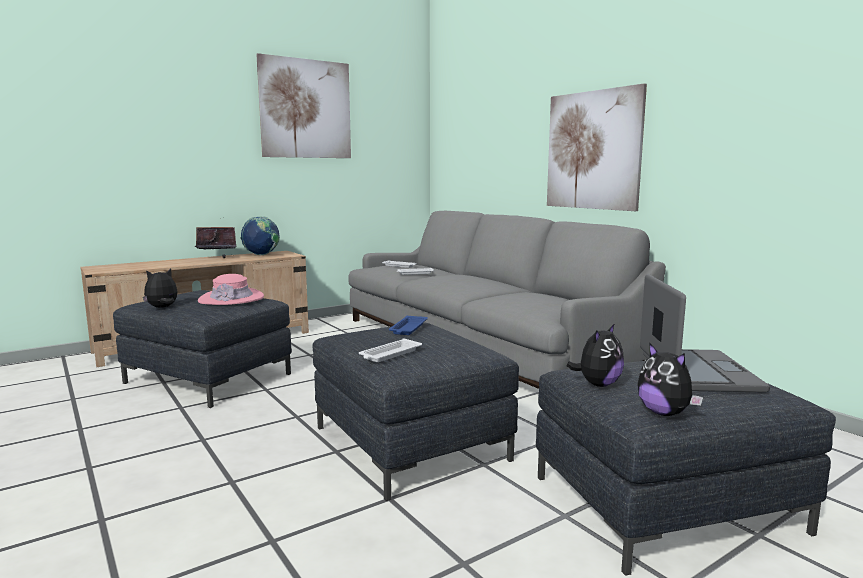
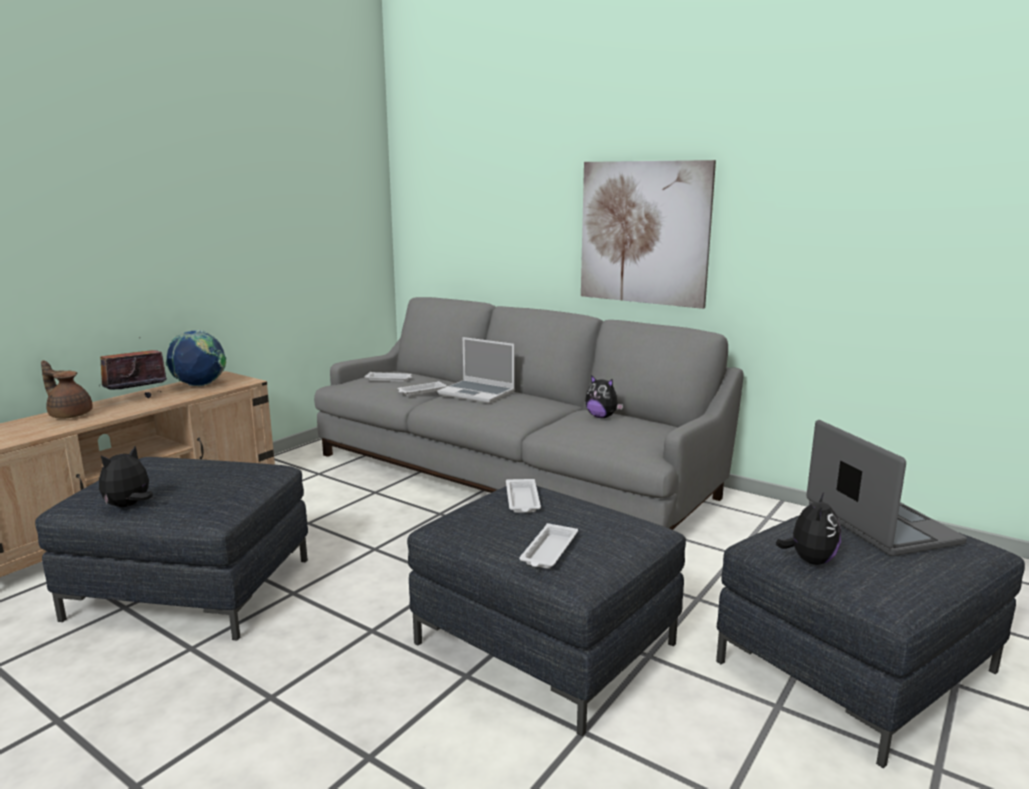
camera: 20 degrees left, 5 degrees up
(171, 262) = (70, 415): none -> brown teapot
(231, 299) = (220, 473): pink hat -> none
(305, 109) = (235, 166): picture -> none
(408, 329) = (522, 500): blue tray -> white tray
(452, 275) = (478, 393): none -> laptop
(664, 413) = (907, 592): plush toy -> plush toy (602, 417)

